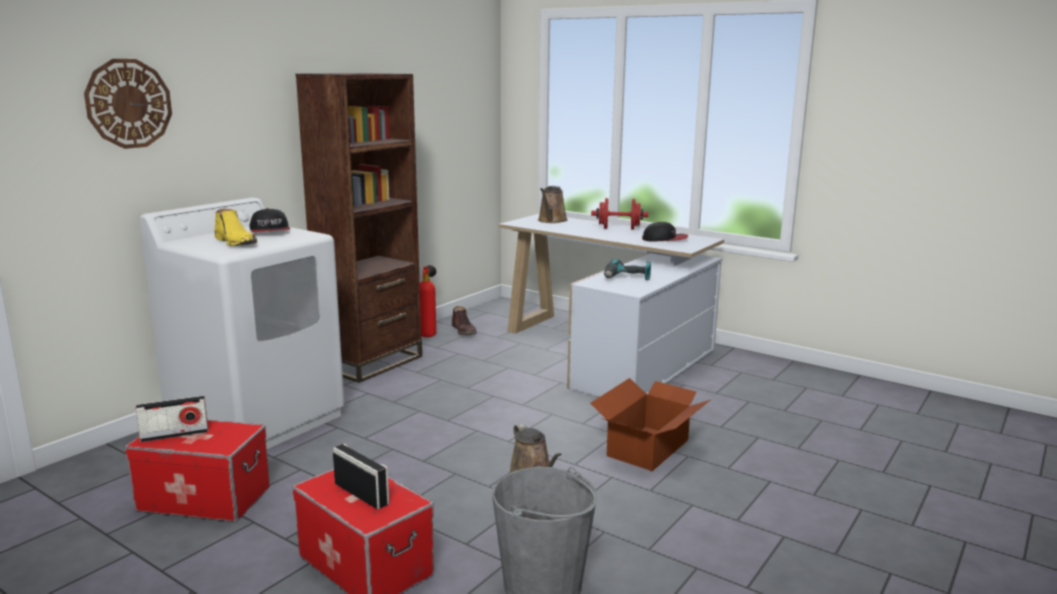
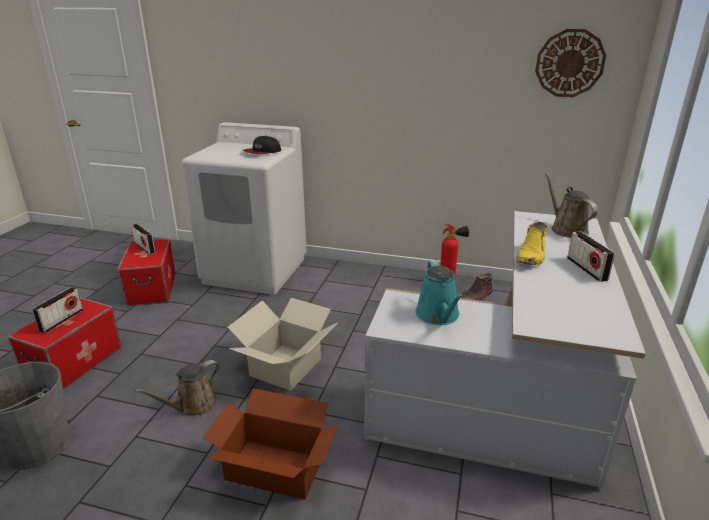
camera: 70 degrees right, 10 degrees up
(129, 103) = (224, 51): wall clock -> wall clock (569, 63)
(237, 242) = (223, 153): yellow boot -> yellow boot (531, 256)
(371, 362) = (371, 278): brown bookcase -> none
(503, 426) = (286, 367): none -> cardboard box
(551, 221) = (566, 229): brown watering can -> brown watering can turned 75 degrees clockwise
(619, 228) = (586, 269): red dumbbell -> radio
(627, 278) = (438, 316): power drill -> turquoise watering can
(665, 239) = (569, 305): cap -> none

